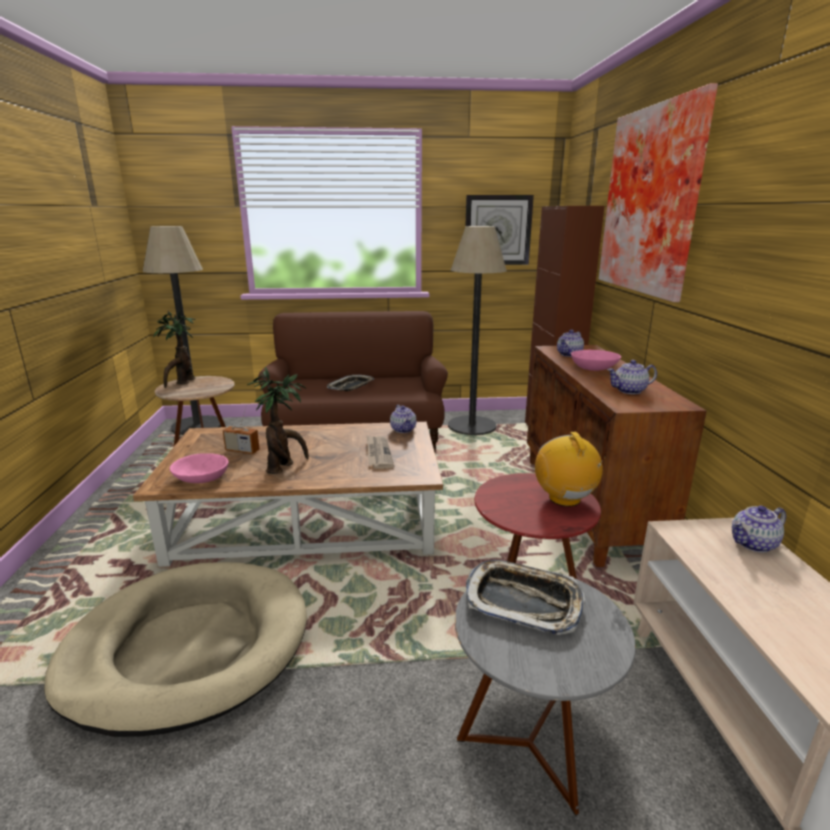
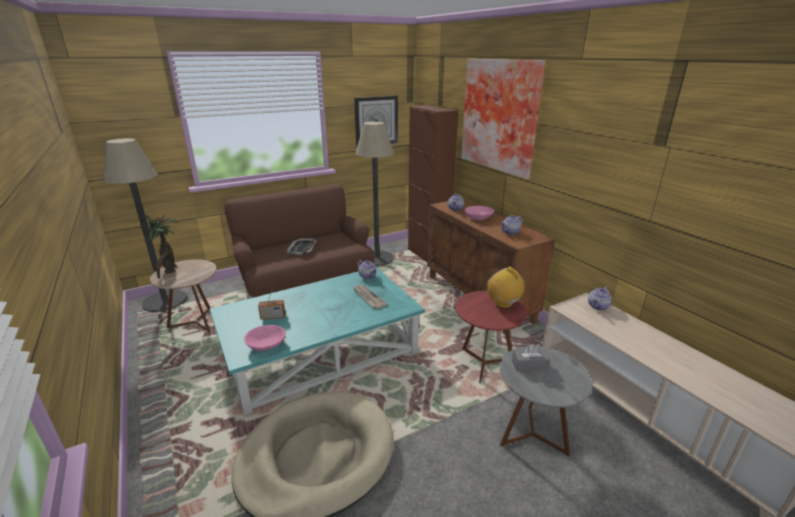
camera: 25 degrees left, 5 degrees up
(284, 467) = (316, 322): potted plant -> none
(308, 519) = (321, 352): brown coffee table -> turquoise coffee table
(523, 601) = (529, 365): tray -> grey tissue box

